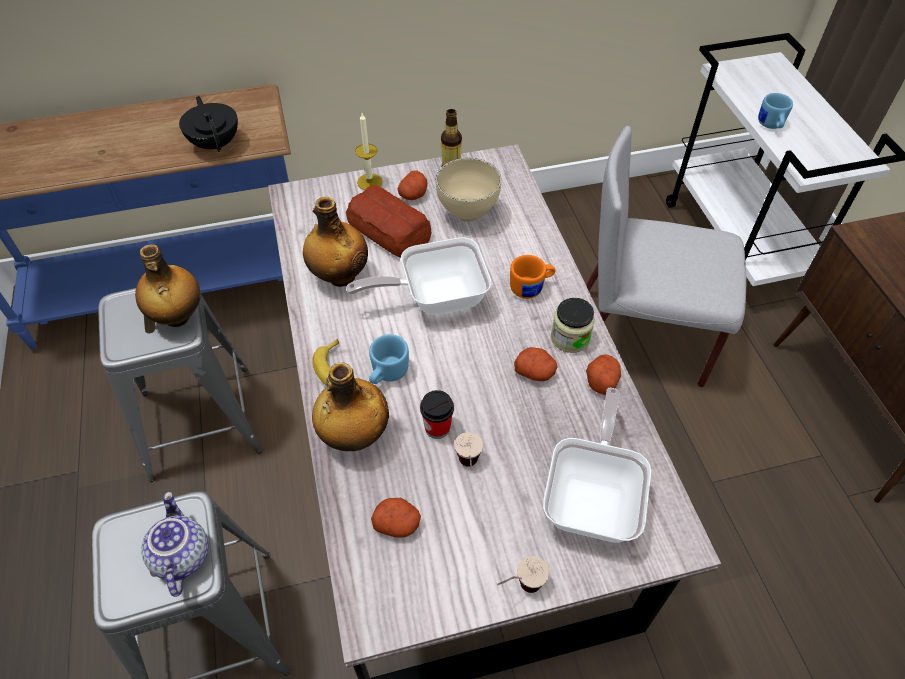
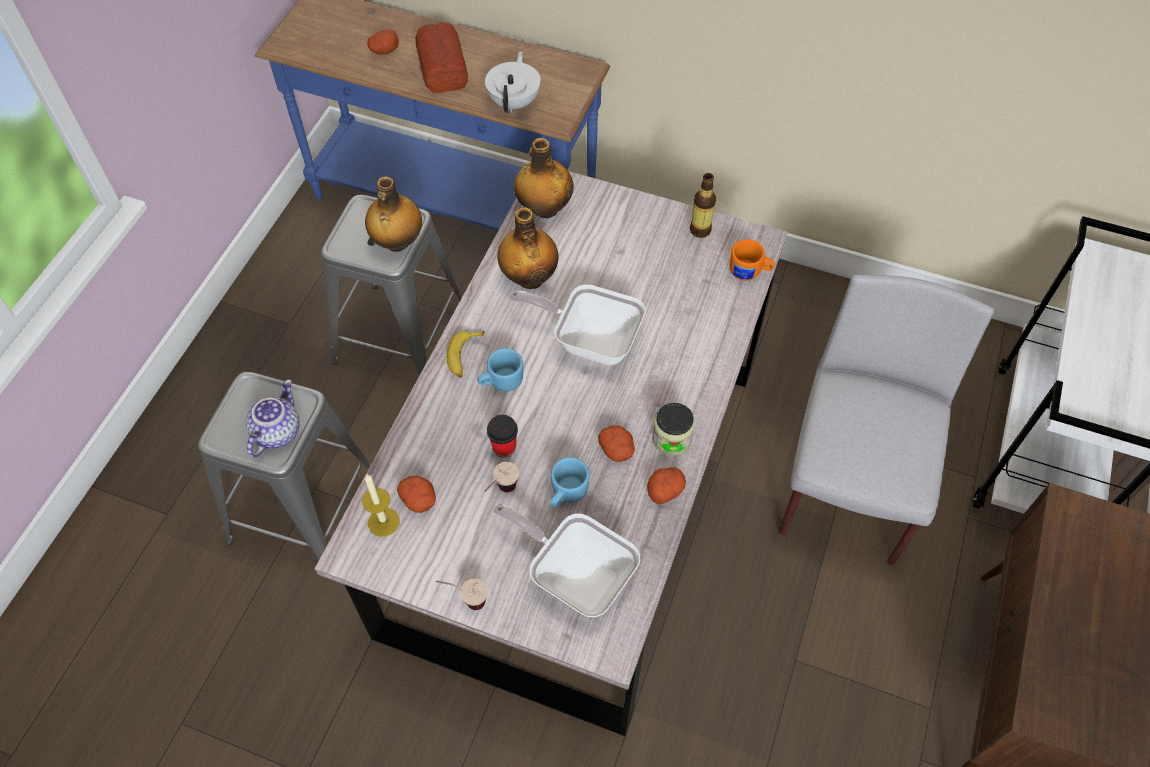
camera: 35 degrees right, 5 degrees up
(216, 143) = (514, 102): black teapot -> white teapot
(354, 435) = (439, 416): bottle -> bottle (544, 208)
(369, 182) = (621, 202): candle -> candle (383, 522)
(389, 232) = (600, 259): bread -> bread (442, 67)
(413, 195) = (649, 234): potato -> potato (384, 50)
(468, 215) = (680, 279): beige bowl -> none
(531, 288) = (677, 377): orange mug -> orange mug (749, 273)
(593, 497) = (575, 574): frying pan -> frying pan turned 105 degrees counterclockwise
(643, 337) = (847, 489): grey chair -> grey chair turned 60 degrees clockwise
(770, 126) = (1085, 344): blue mug -> blue mug (566, 494)

